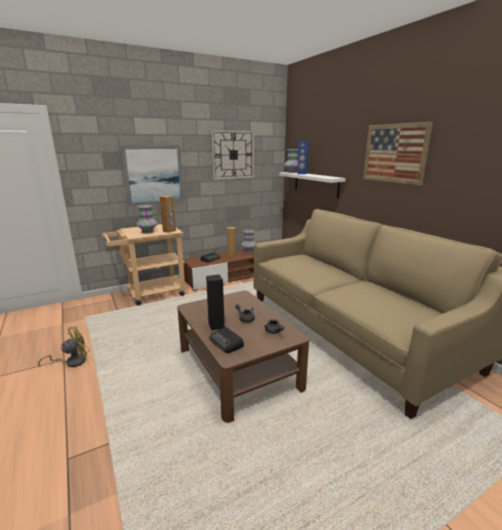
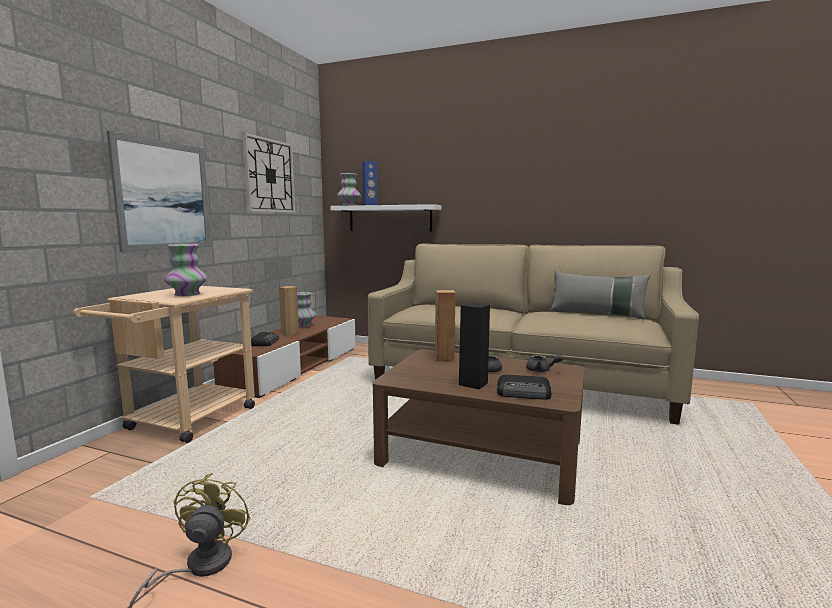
camera: 40 degrees left, 10 degrees down
(169, 231) = (226, 290): brown speaker -> brown speaker (444, 358)
(394, 153) = (510, 171): picture -> none
(404, 299) = (597, 314): none -> grey pillow

